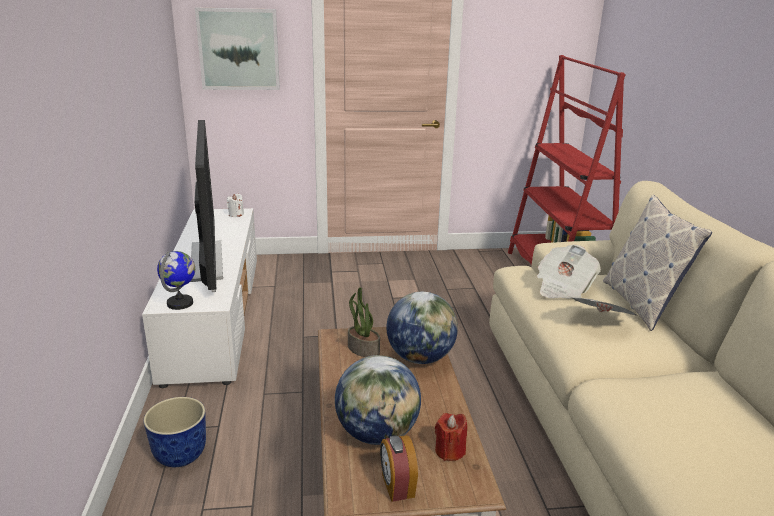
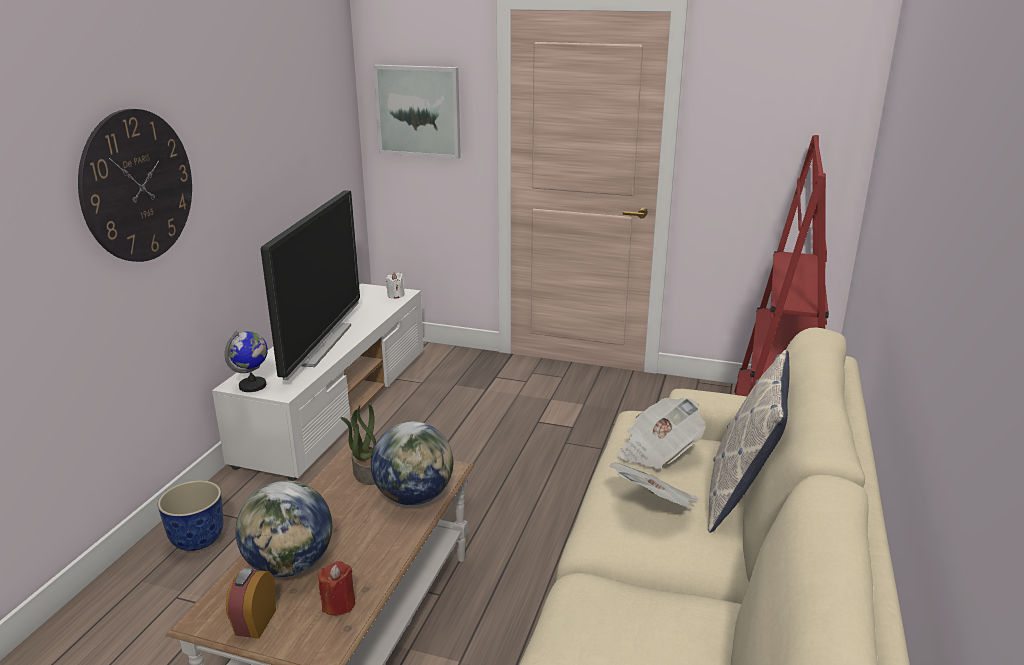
camera: 25 degrees right, 0 degrees up
(88, 107) = (138, 186): none -> wall clock

